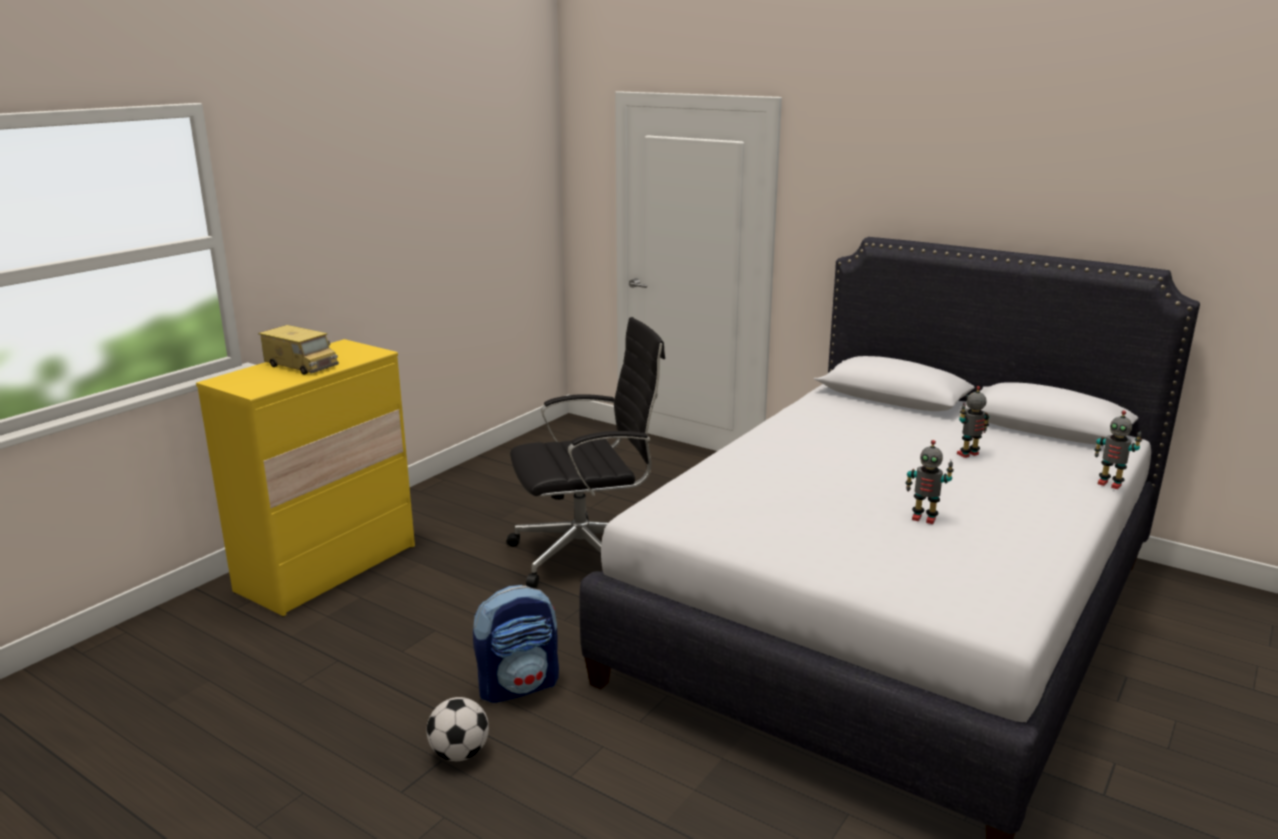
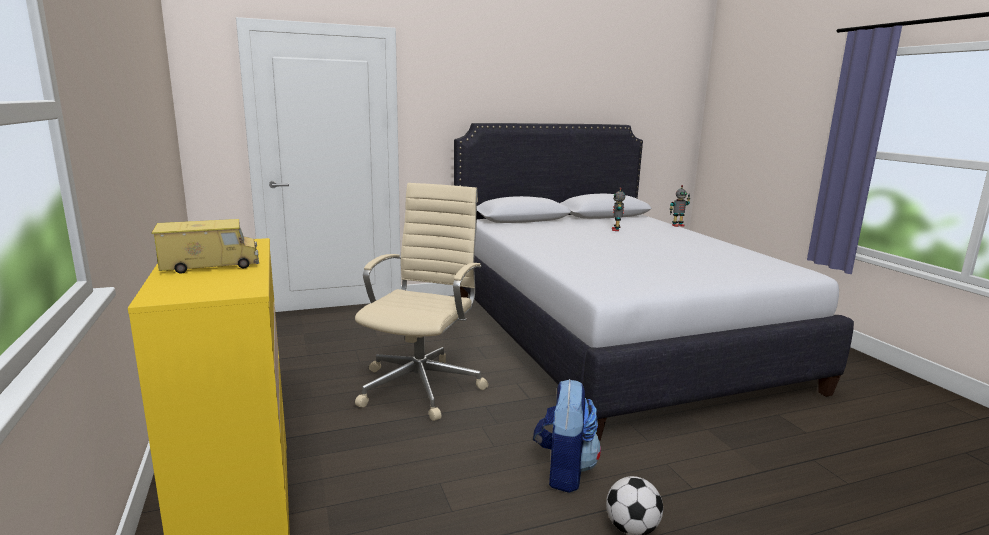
camera: 55 degrees left, 5 degrees down
(587, 554) = (422, 385): black office chair -> beige office chair
(924, 518) = (681, 252): toy robot -> none

